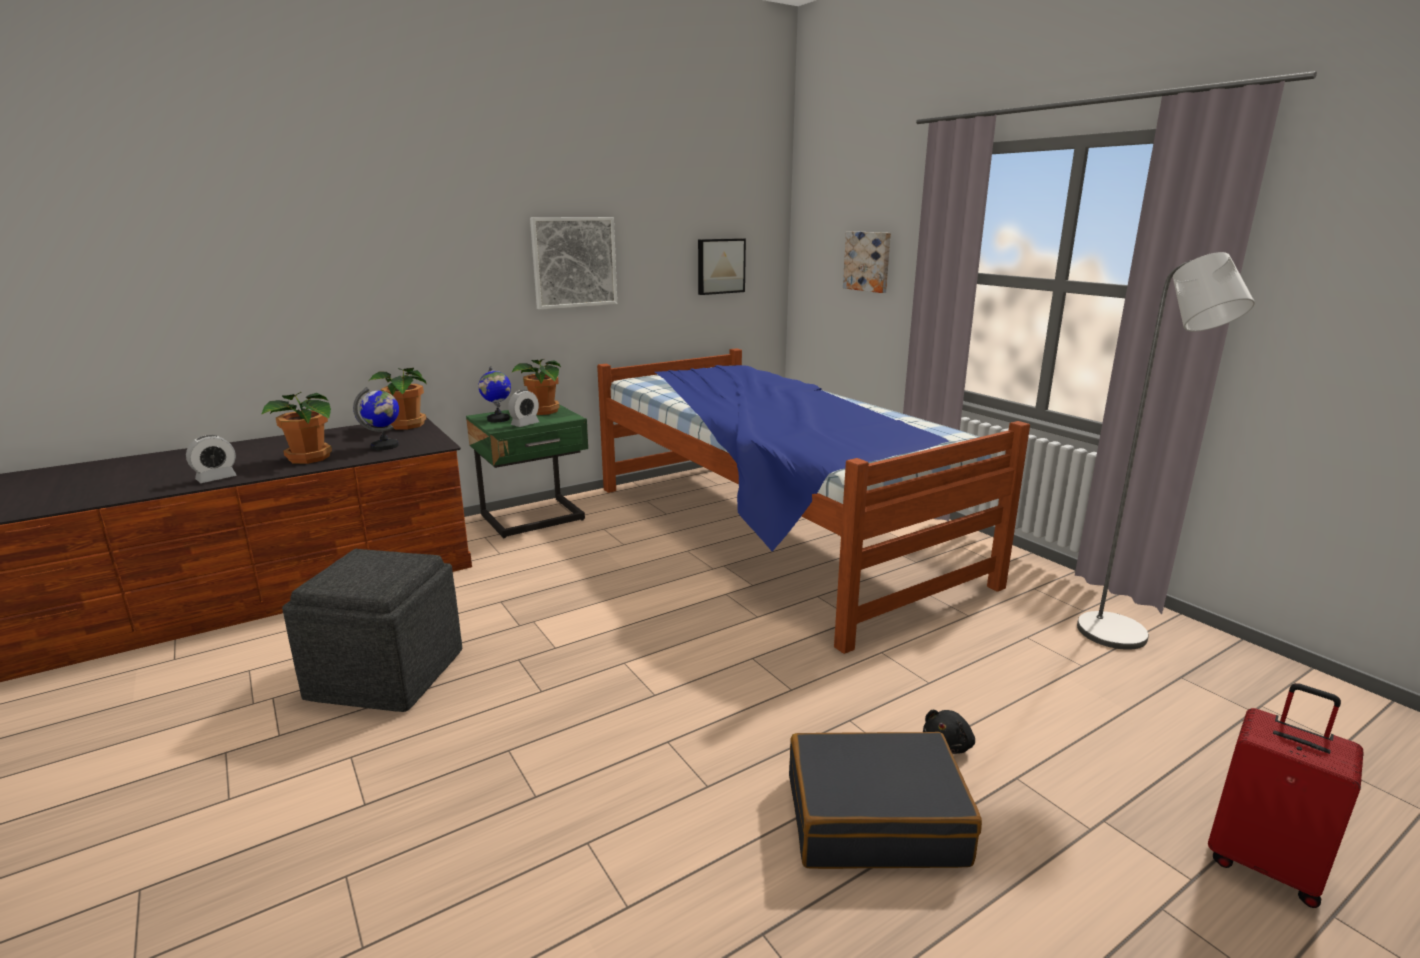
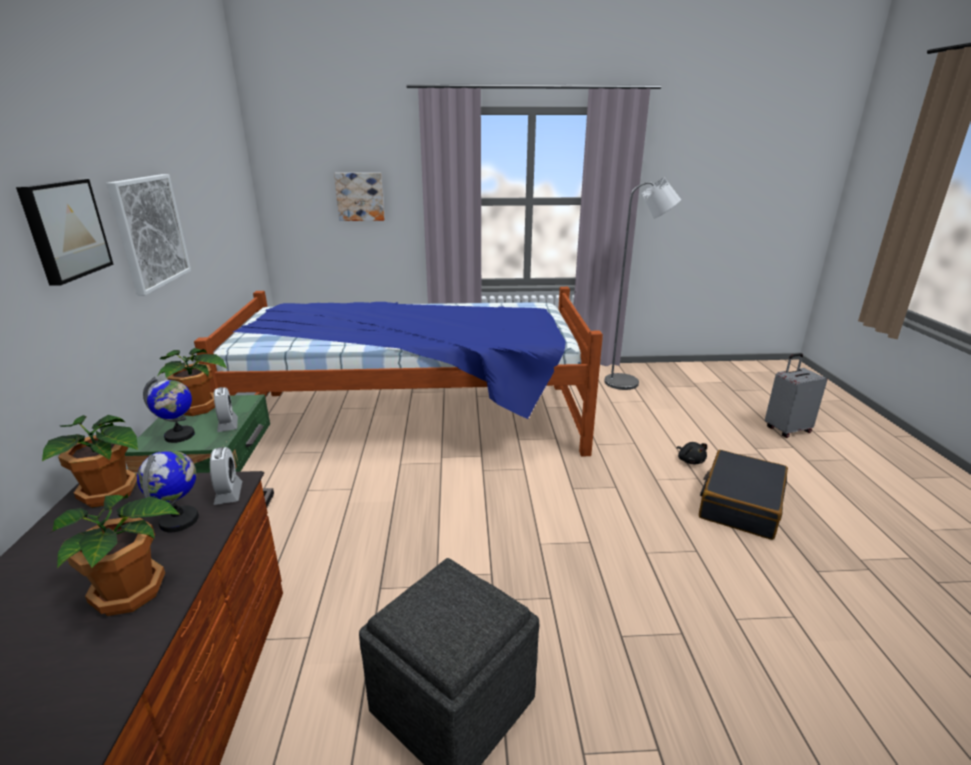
camera: 60 degrees left, 5 degrees up
(216, 478) = (87, 710): alarm clock -> alarm clock (228, 493)
(720, 266) = (230, 215): picture -> picture (64, 230)
(1263, 864) = (786, 429): red suitcase -> grey suitcase

